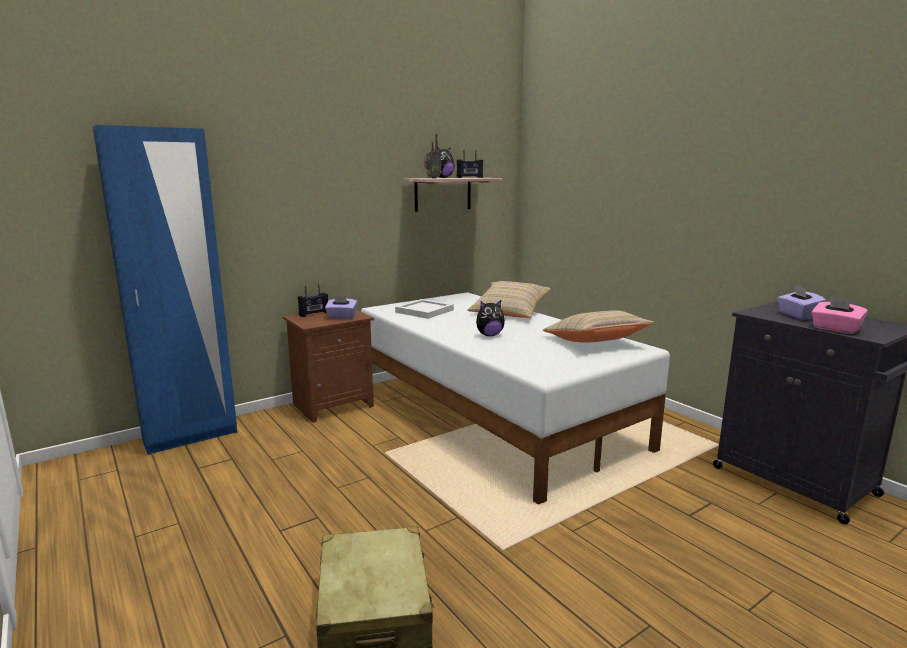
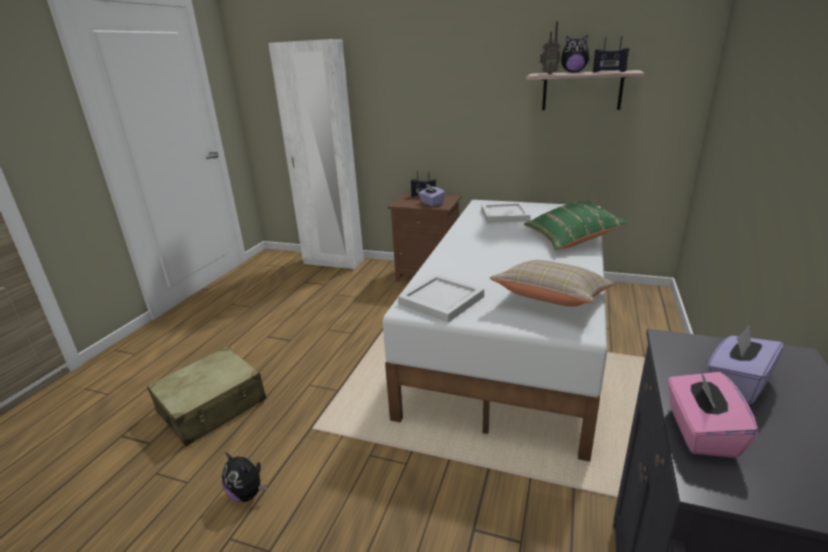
camera: 55 degrees right, 10 degrees up
(191, 437) = (333, 262): blue wardrobe -> white wardrobe
(489, 335) = (485, 254): plush toy -> plush toy (247, 493)
(509, 312) = (571, 238): beige pillow -> green pillow
(547, 365) = (440, 300): none -> white tray

